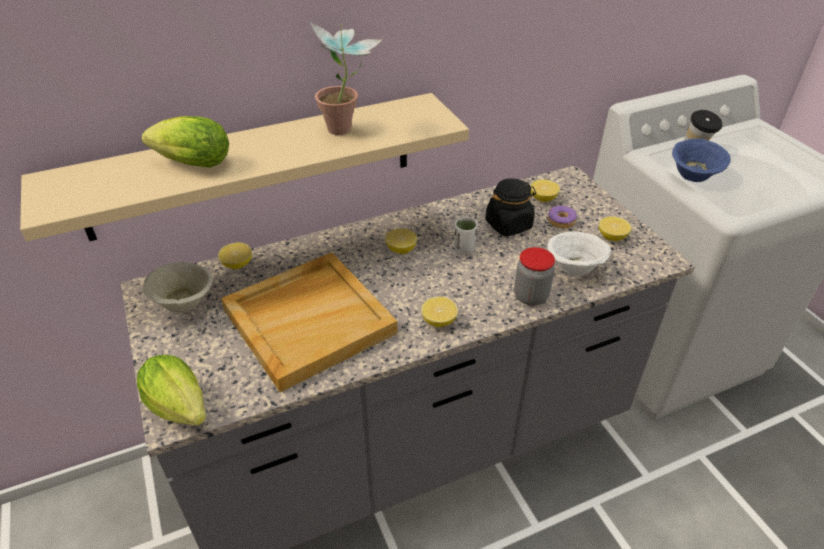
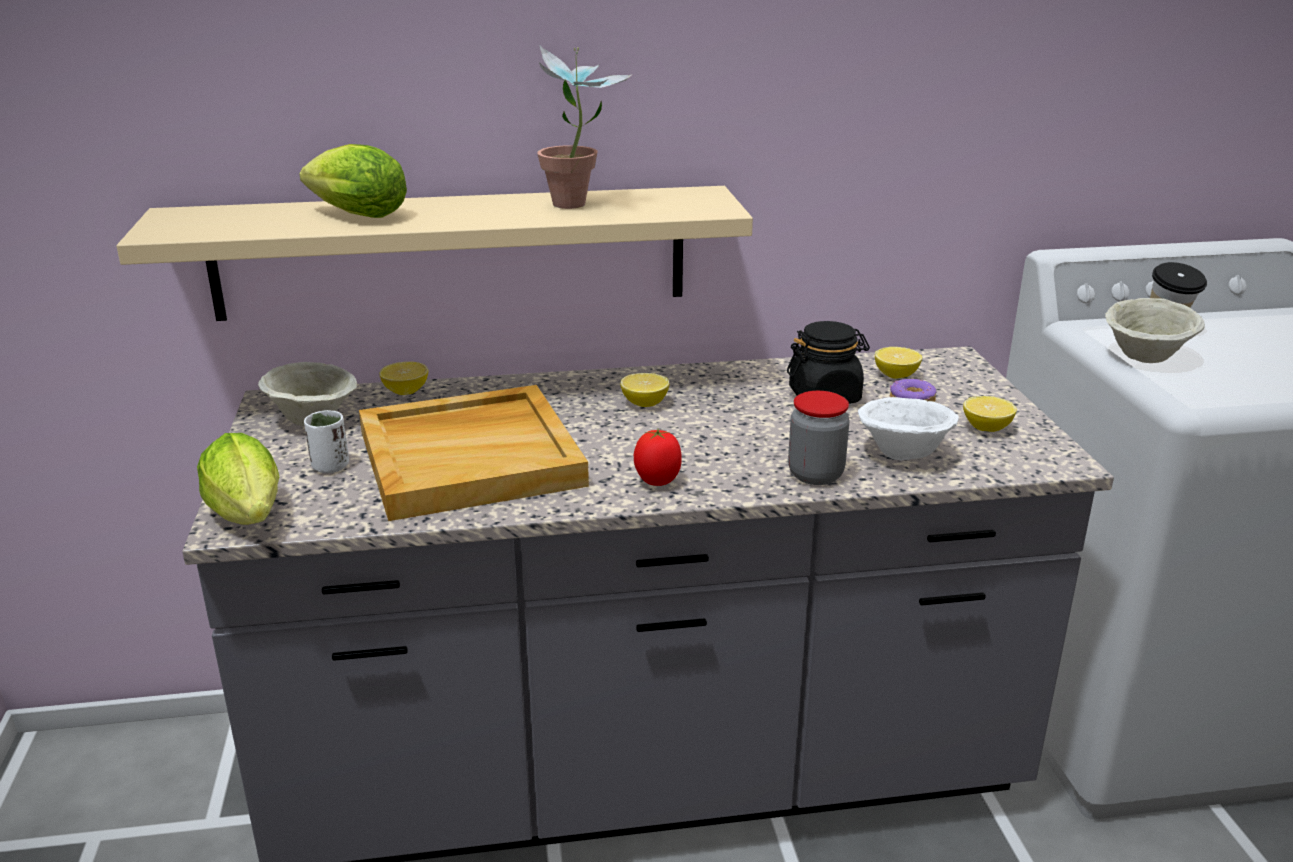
camera: 15 degrees right, 15 degrees down
(439, 321) = (657, 482): lemon -> tomato
(464, 248) = (740, 413): white cup -> white cup (330, 466)
(694, 177) = (1146, 357): blue bowl -> beige bowl

